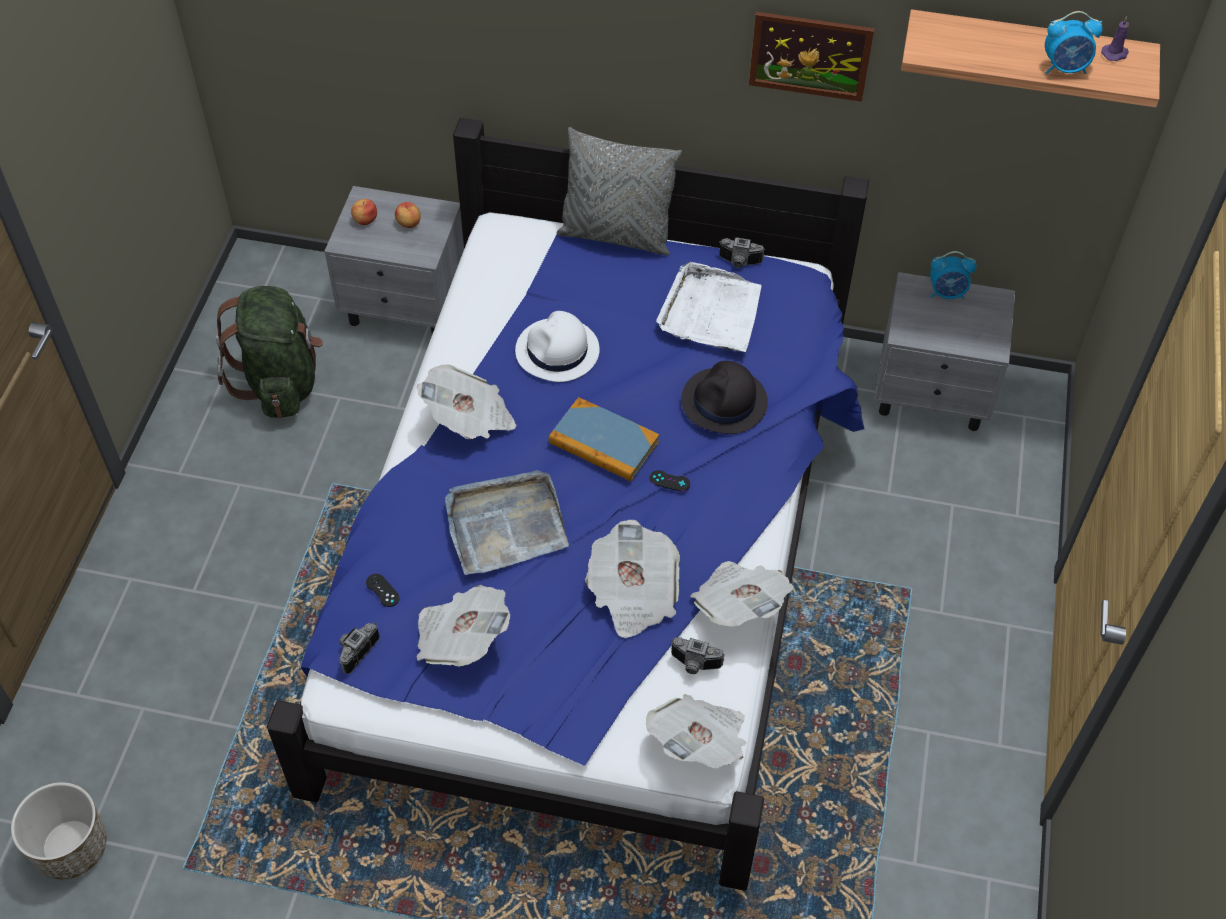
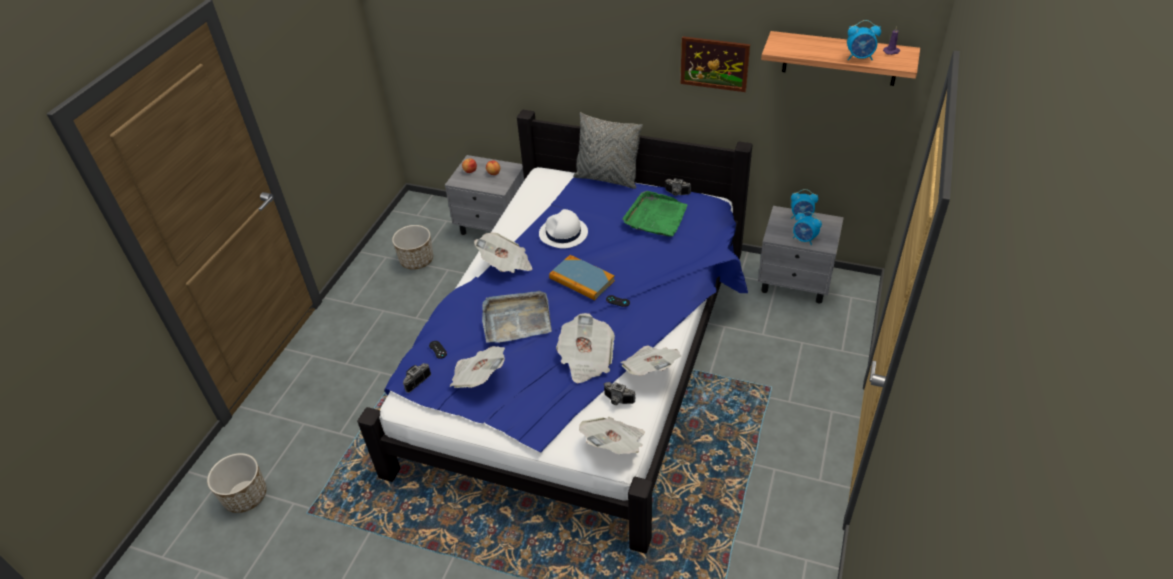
camera: 10 degrees right, 10 degrees down
(281, 382) = (417, 260): green backpack -> planter
(710, 312) = (656, 217): white tray -> green tray
(724, 402) = (657, 262): black hat -> none
(955, 337) = (804, 239): none -> alarm clock

